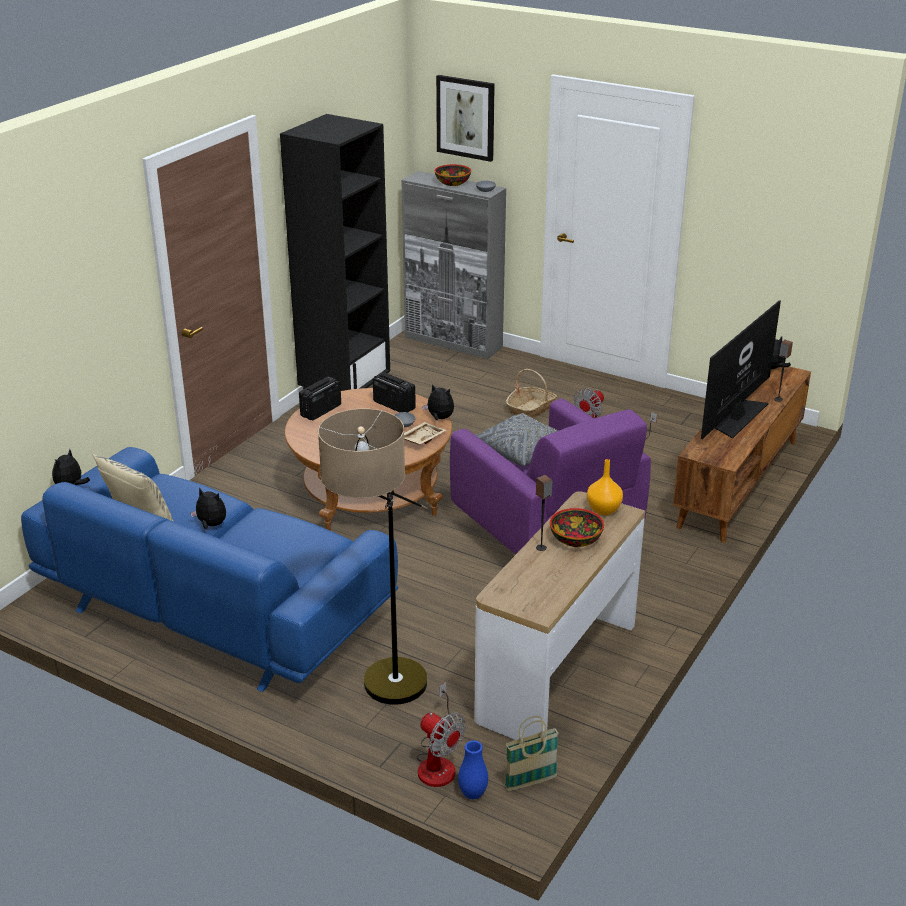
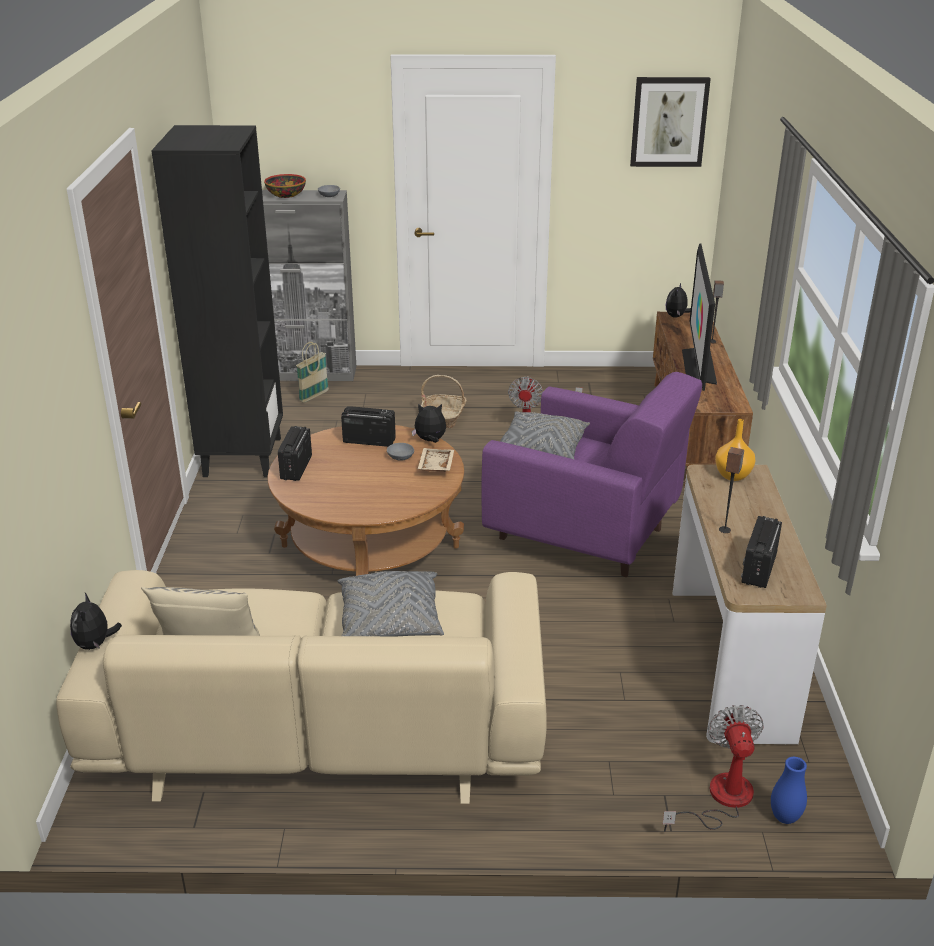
camera: 30 degrees left, 0 degrees up
(211, 525) = (302, 631): plush toy -> none
(214, 608) = (320, 731): blue sofa -> beige sofa
(270, 539) = (390, 622): none -> grey pillow
(383, 699) = (600, 756): floor lamp -> none
(438, 762) = (719, 799): fan -> fan turned 105 degrees counterclockwise
(466, 117) = (288, 119): picture -> picture (669, 122)
(529, 584) = (758, 569): none -> radio
(530, 782) = (821, 781): basket -> basket (314, 396)
(576, 539) = (745, 511): bowl -> none

